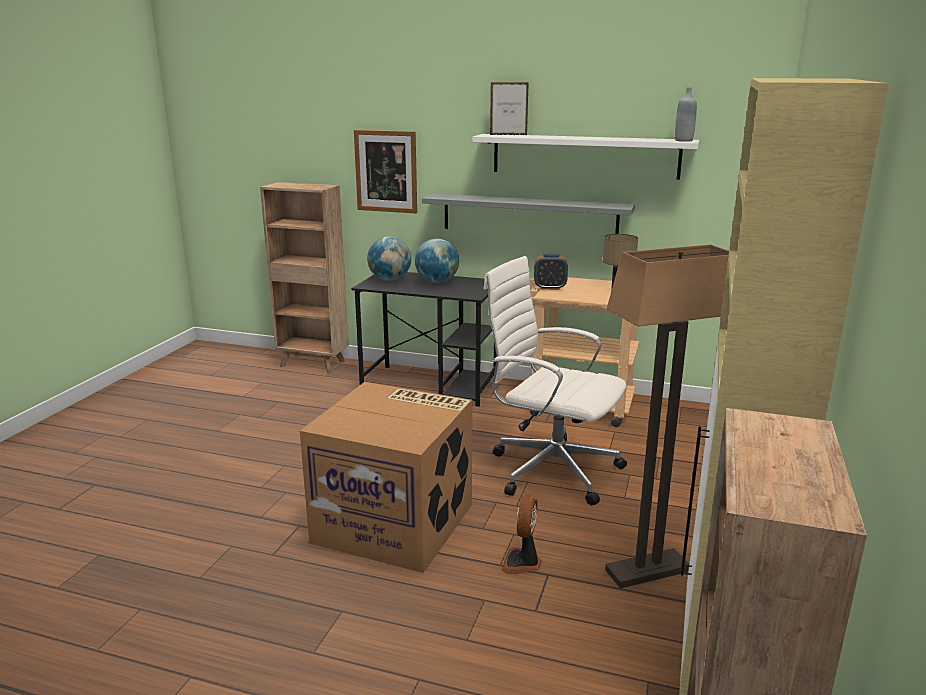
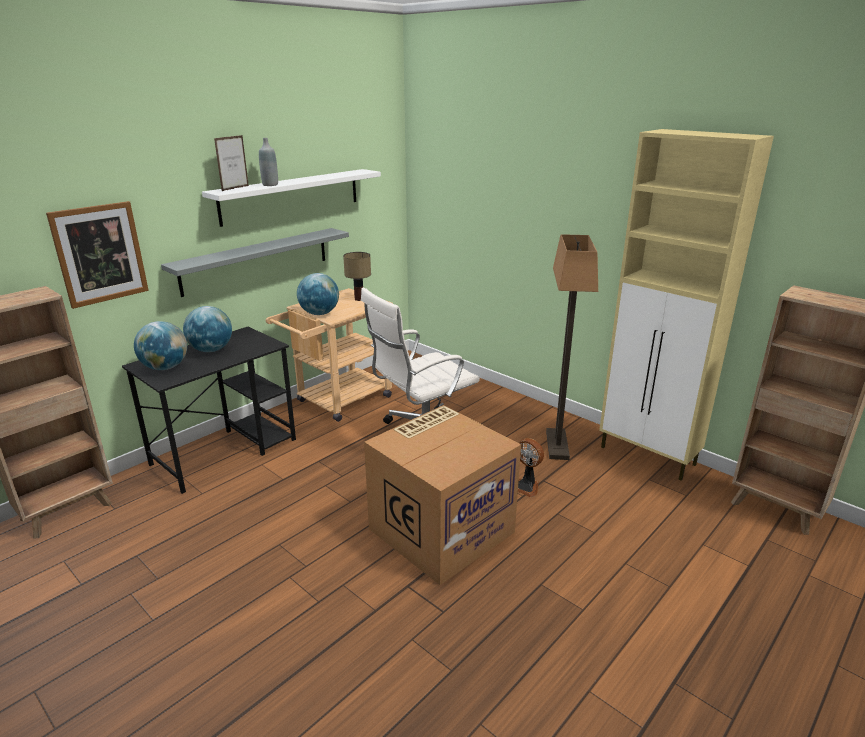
camera: 65 degrees left, 5 degrees up
(550, 287) = (319, 313): alarm clock -> globe
(683, 140) = (364, 171): grey bottle -> grey bottle (270, 185)

